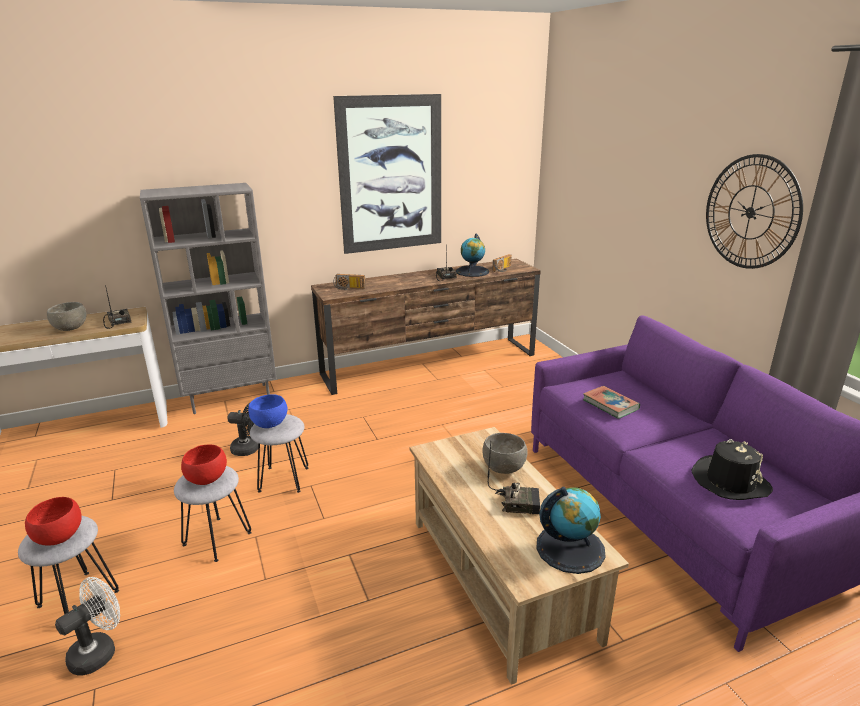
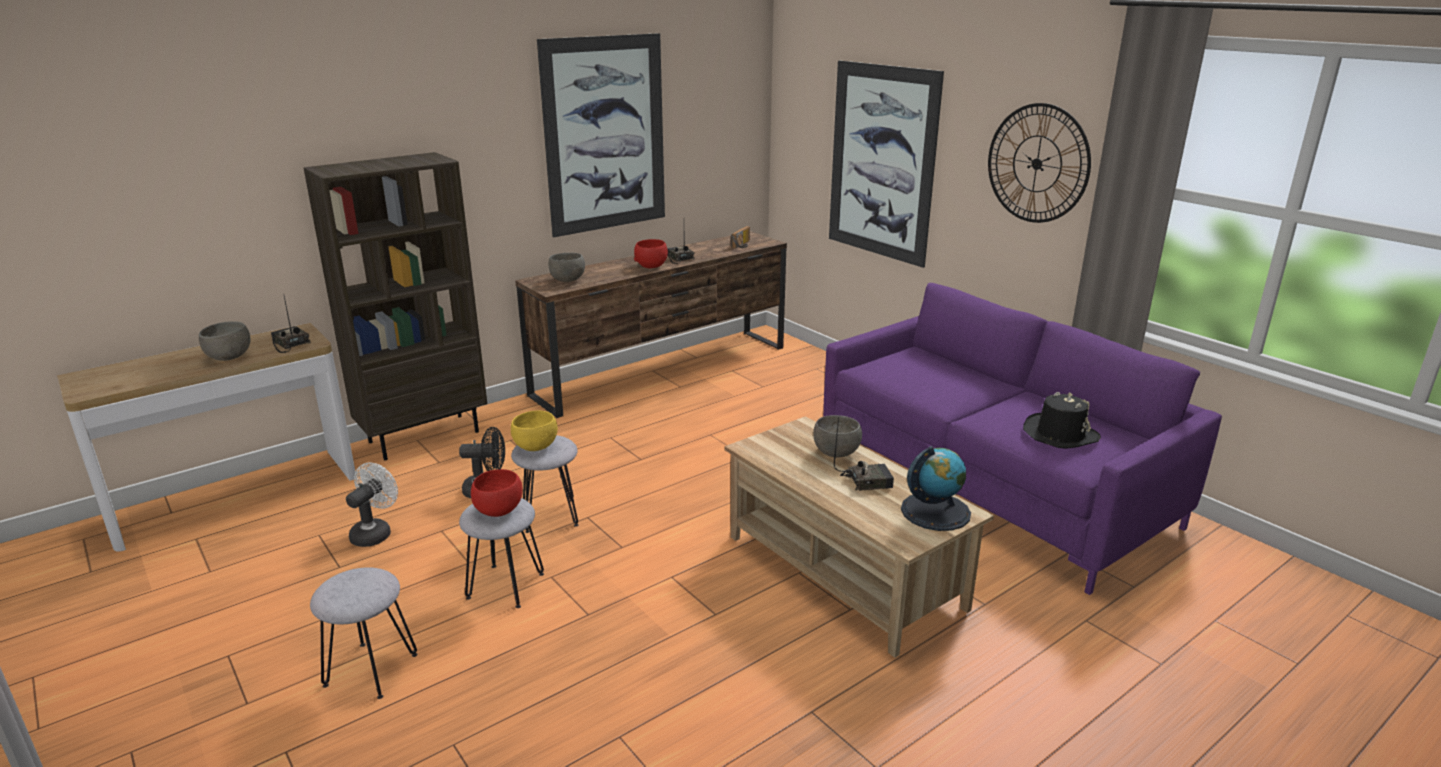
camera: 15 degrees left, 0 degrees up
(59, 537) = (361, 590): red bowl -> red bowl (651, 266)
(99, 651) = (434, 712): white fan -> white fan (375, 533)
(231, 398) = (424, 436): grey bookcase -> brown bookcase
(270, 424) = (536, 446): blue bowl -> yellow bowl
(349, 288) = (568, 280): radio -> grey bowl
(472, 271) = (707, 250): globe -> none
(610, 405) = (919, 380): book -> none
(618, 206) = (881, 162): none -> picture

